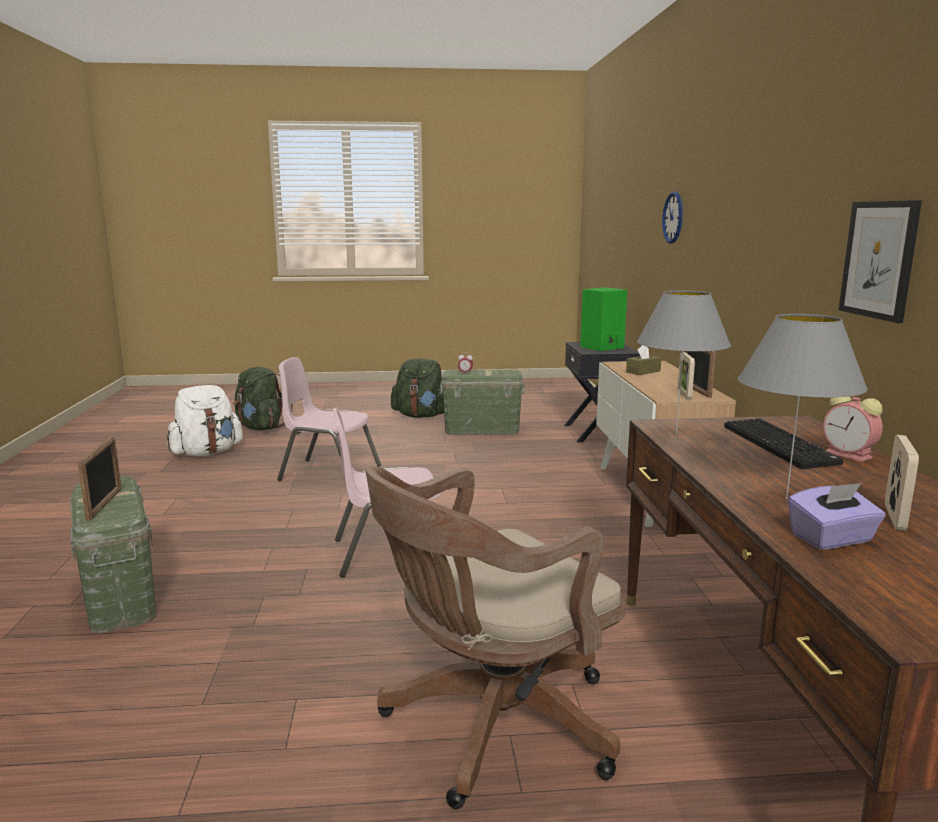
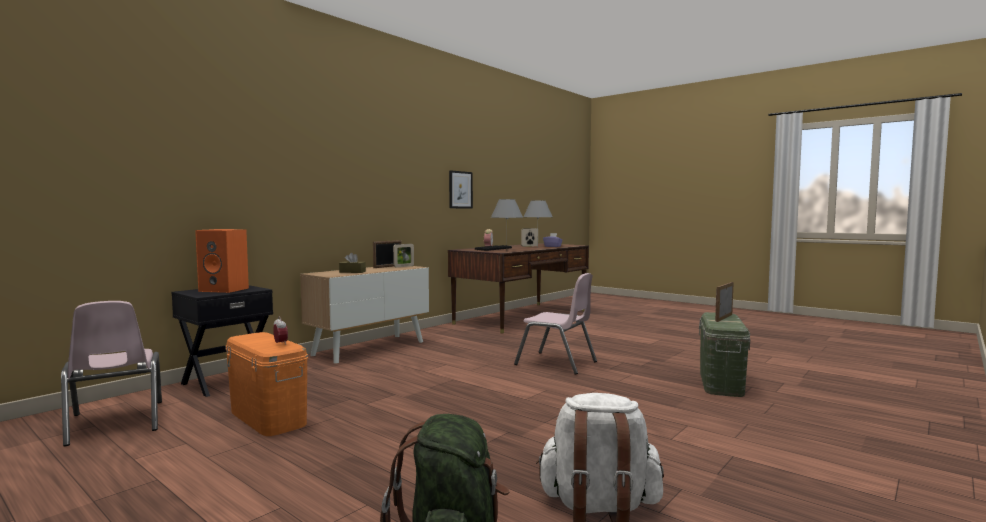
camera: 135 degrees left, 10 degrees down
(329, 473) = (504, 419): pink chair -> pink chair (115, 423)
(421, 416) = (225, 468): green backpack -> none
(482, 430) = (267, 417): green storage box -> orange storage box
(491, 726) = (598, 330): brown office chair -> none
(602, 347) = (225, 289): green speaker -> orange speaker
(673, 217) = (280, 164): wall clock -> none

